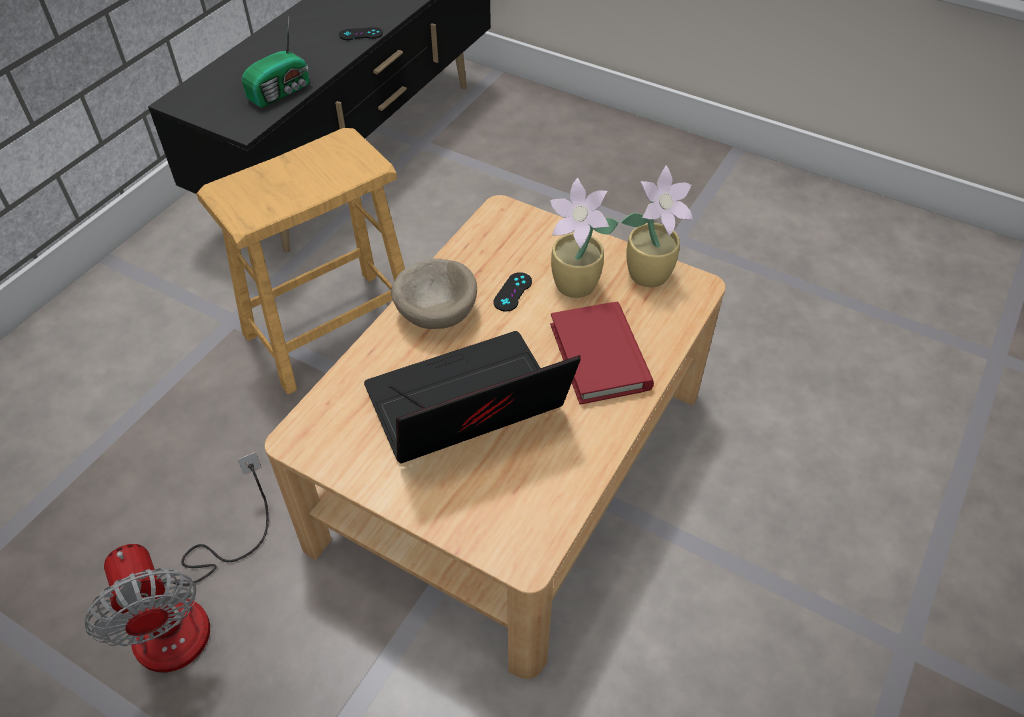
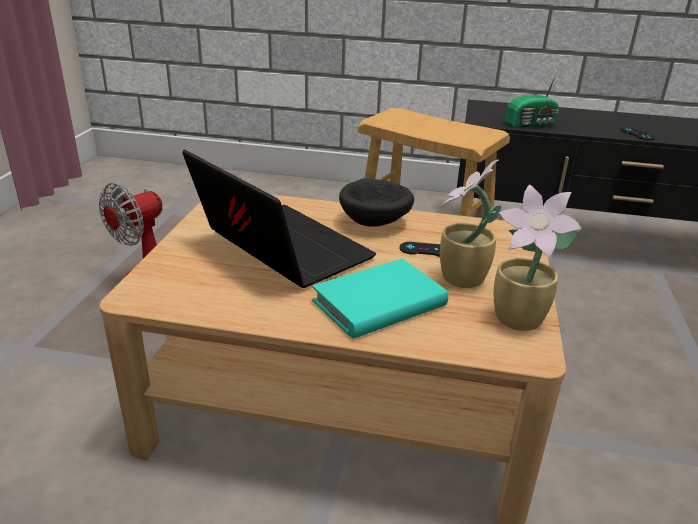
camera: 70 degrees right, 20 degrees down
(281, 92) = (532, 124): radio -> radio turned 45 degrees counterclockwise
(437, 312) = (376, 222): beige bowl -> black bowl
(600, 356) = (379, 304): red book -> turquoise book

